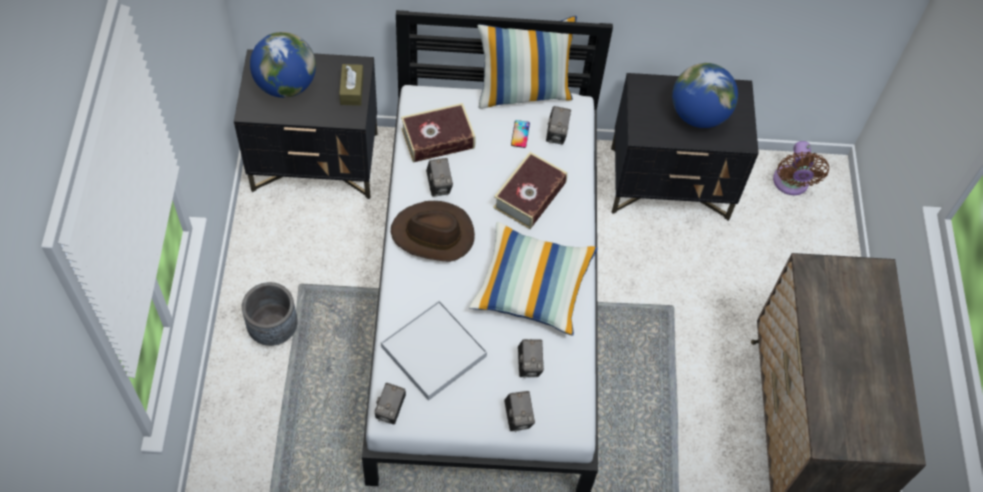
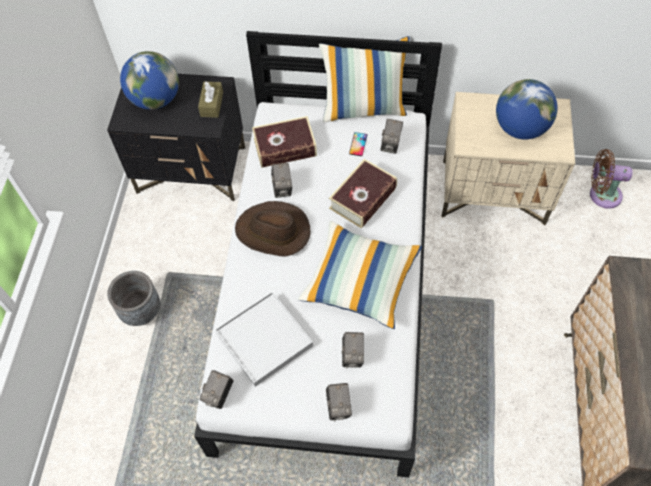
camera: 10 degrees right, 0 degrees up
(670, 183) = (493, 192): black nightstand -> beige nightstand
(791, 184) = (601, 194): brown fan -> brown fan turned 90 degrees clockwise

